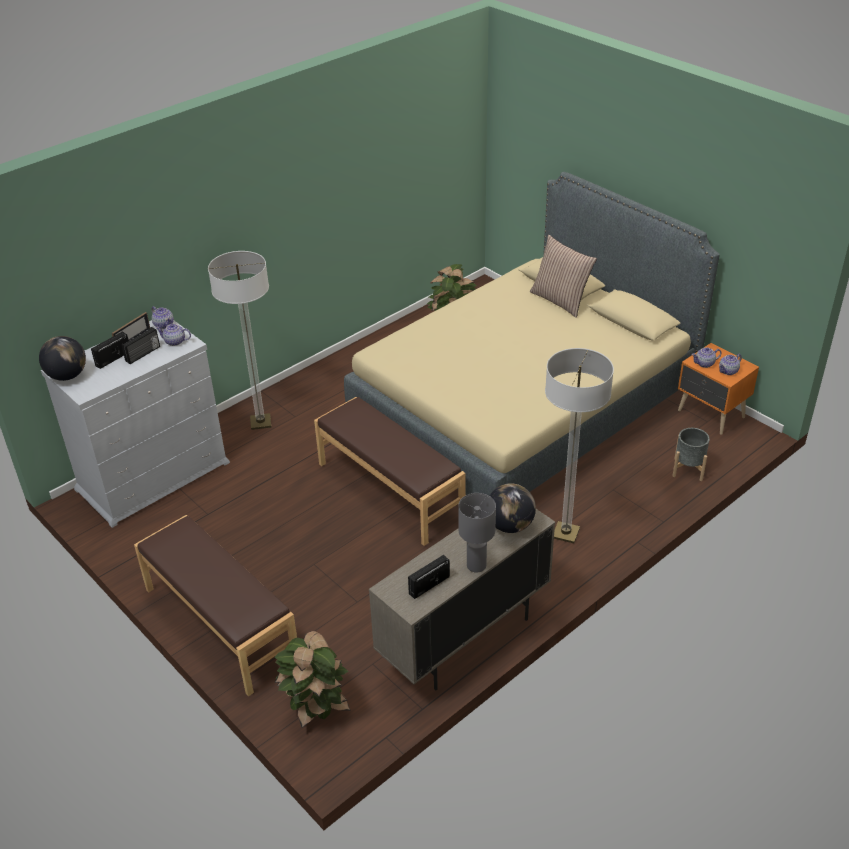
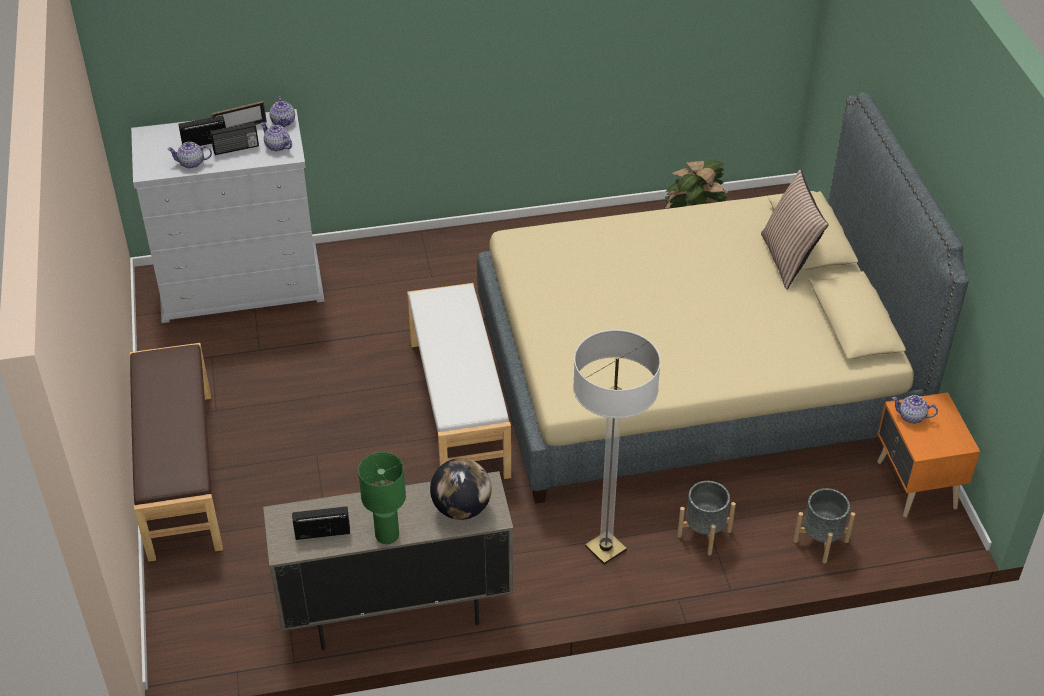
camera: 30 degrees right, 5 degrees up
(67, 376) = (149, 144): globe -> none
(260, 422) = (391, 268): floor lamp -> none
(316, 709) = (197, 608): potted plant -> none
(390, 490) = (460, 408): brown bench -> white bench
(476, 565) = (387, 534): grey table lamp -> green table lamp
(617, 496) = (704, 533): none -> grey planter
(728, 371) = (933, 439): teapot -> teapot (192, 163)

